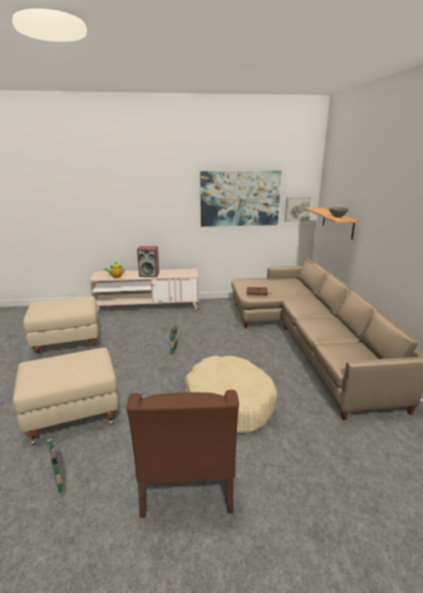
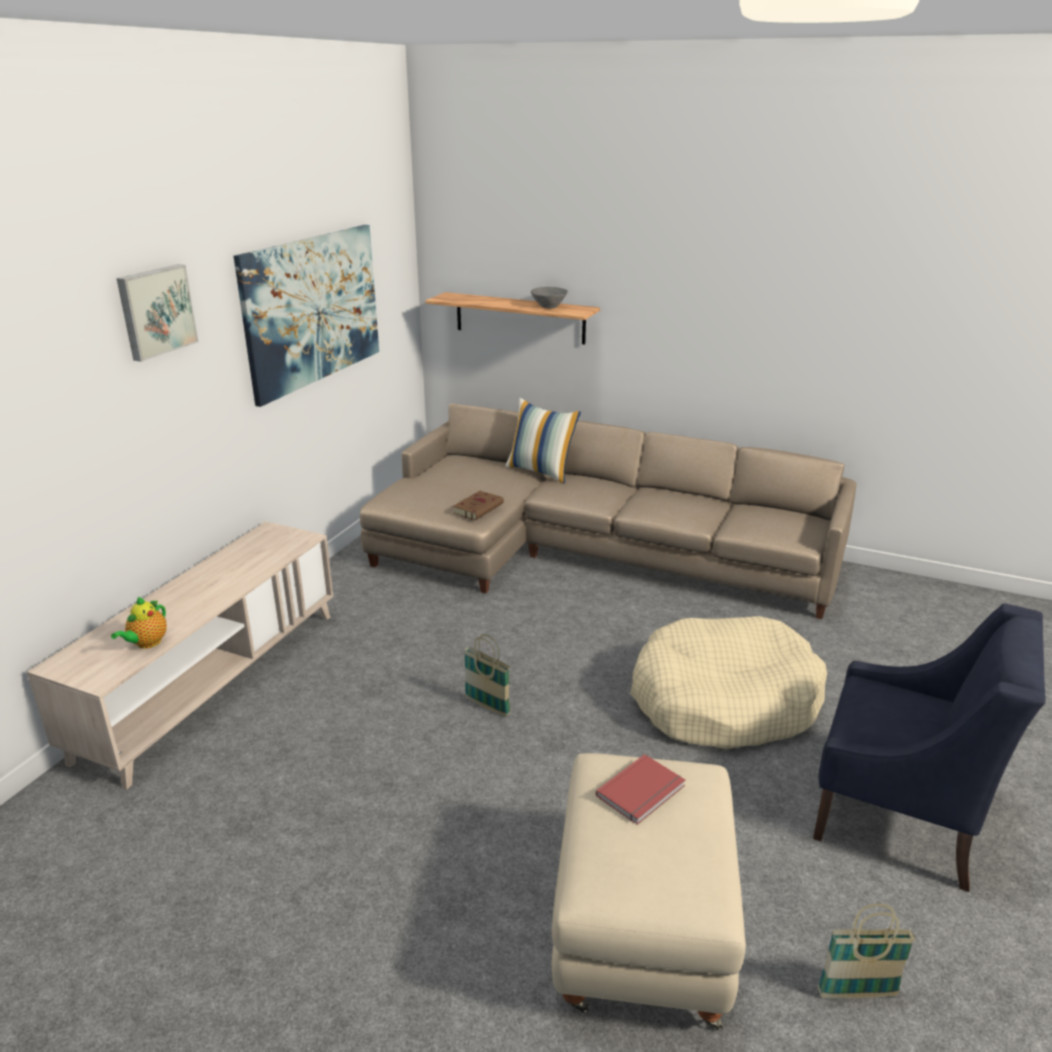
camera: 60 degrees left, 5 degrees up
(67, 343) = (260, 889): beige ottoman -> none
(83, 360) = (643, 792): none -> red book
(149, 274) = (213, 589): speaker -> none
(186, 480) = (900, 814): brown armchair -> blue armchair
(297, 209) = (396, 306): picture -> picture (156, 311)
(309, 294) = (541, 471): none -> pillow

